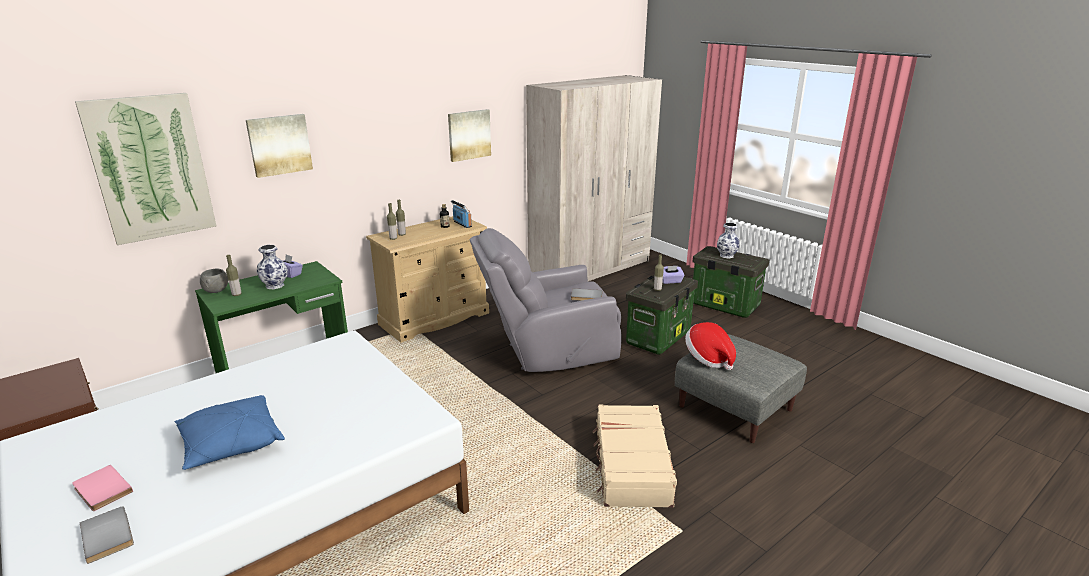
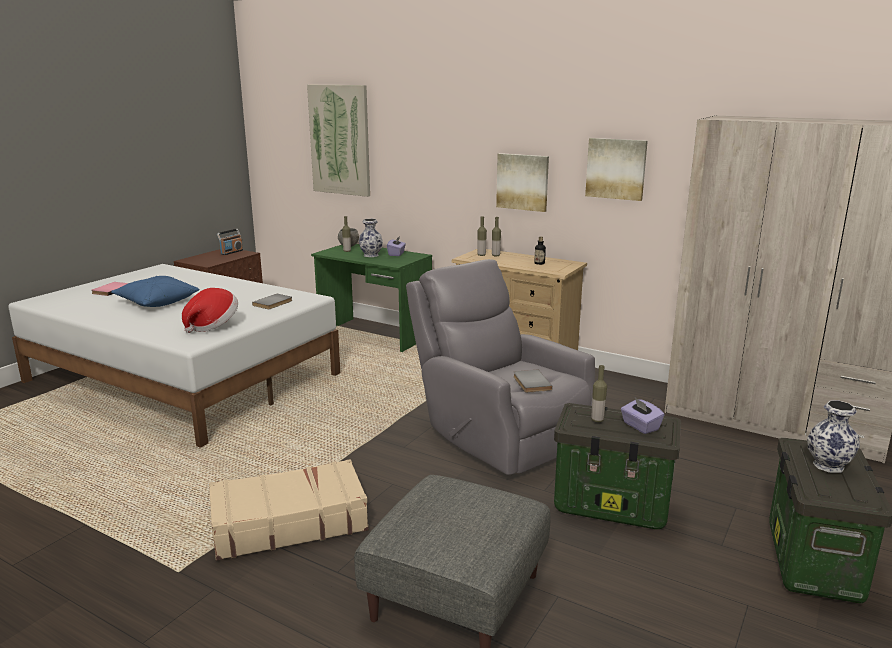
camera: 70 degrees right, 5 degrees down
(110, 535) = (68, 301): grey book -> grey book (274, 303)
(279, 145) = (421, 139): picture -> picture (522, 182)
(462, 224) = (555, 267): radio -> radio (231, 252)
(708, 358) = (439, 490): hat -> hat (213, 326)

